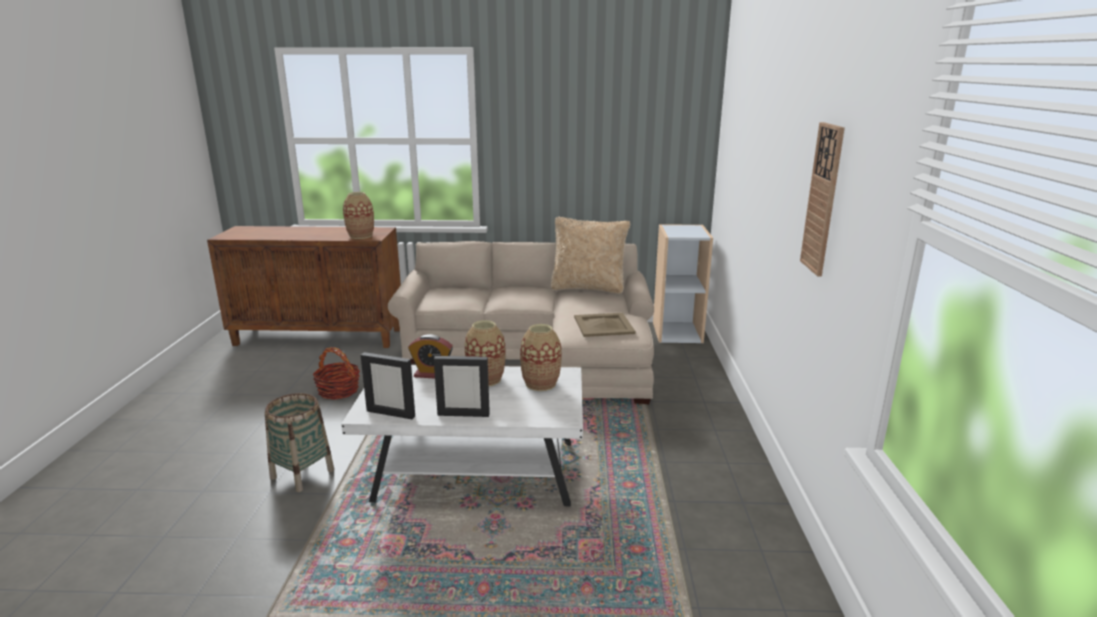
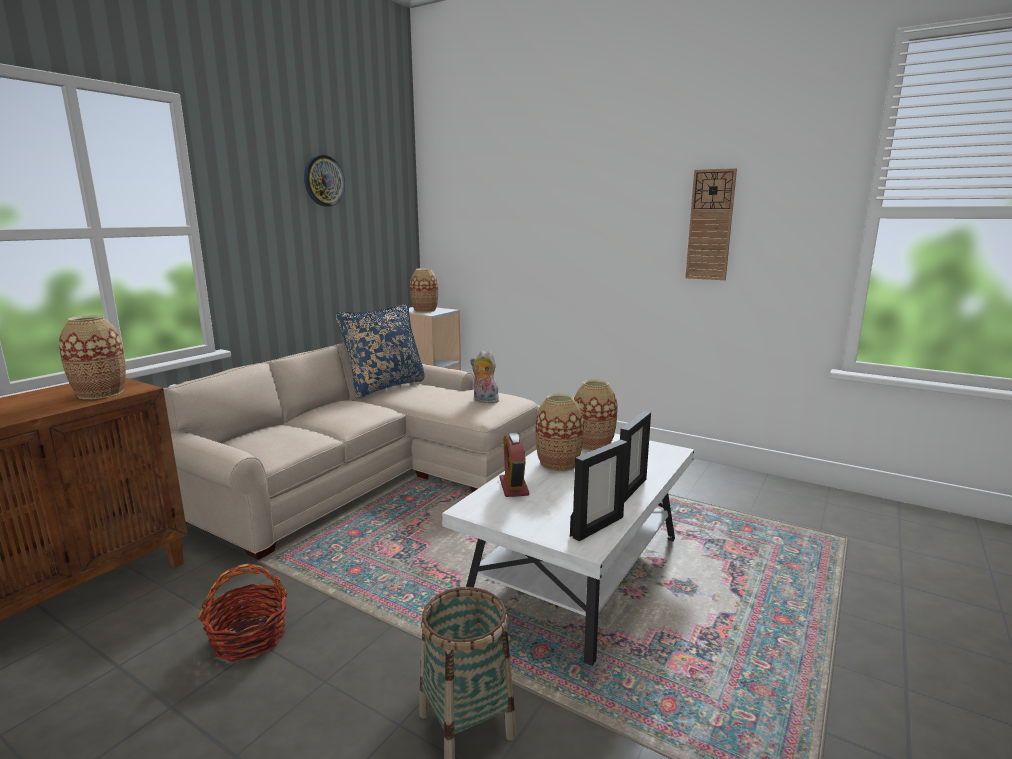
camera: 60 degrees left, 5 degrees down
(432, 374) = (513, 487): alarm clock -> alarm clock turned 135 degrees clockwise
(588, 289) = (386, 387): beige pillow -> blue pillow
(595, 102) = (323, 181): none -> wall clock
(604, 325) = (484, 401): beige tray -> plush toy
(683, 231) = (425, 310): none -> vase

